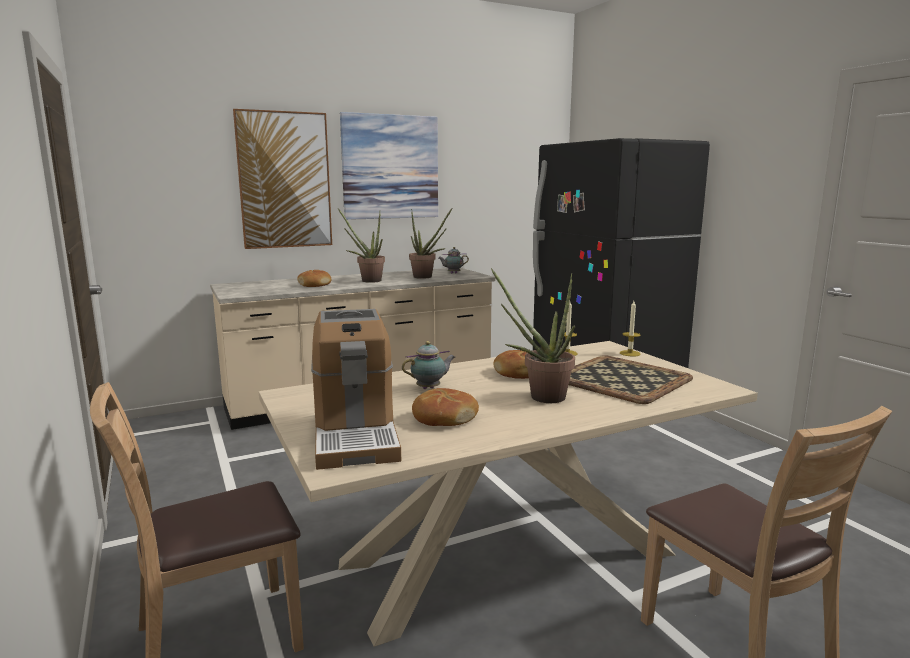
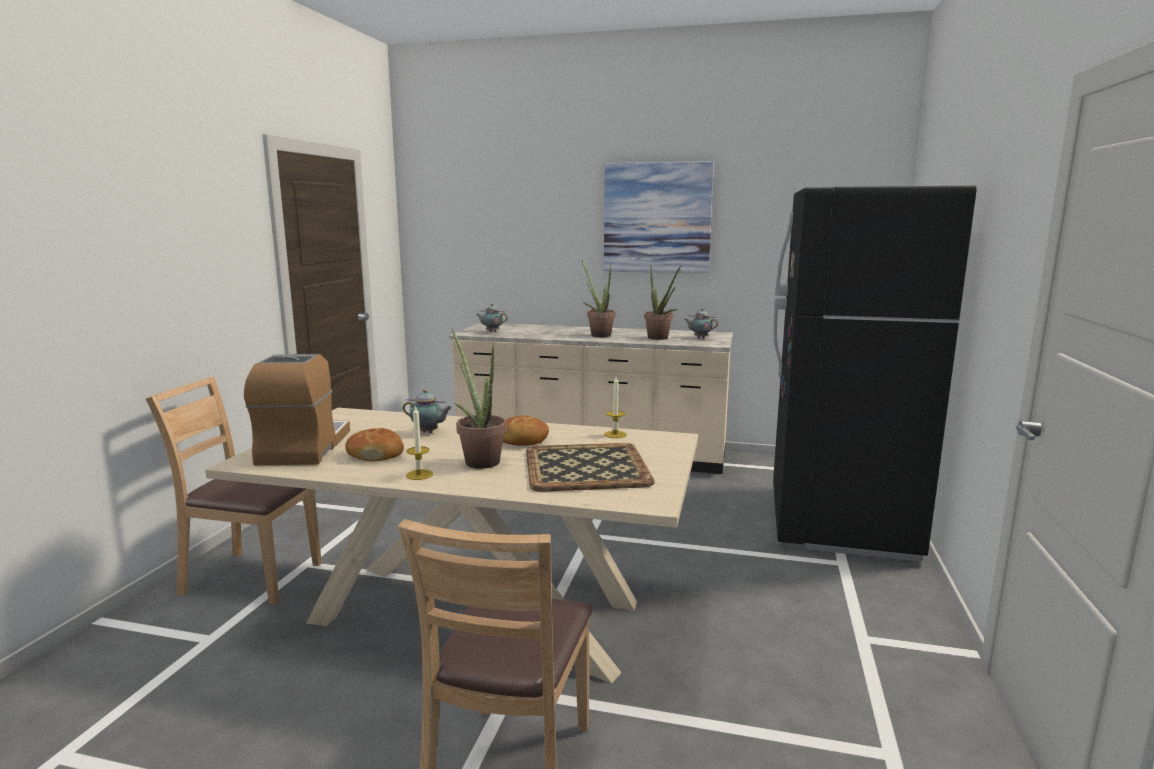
camera: 40 degrees right, 0 degrees up
(257, 290) = (491, 331): none -> teapot
(284, 180) = (549, 231): picture -> none
(315, 284) = (545, 333): bread -> none
(355, 435) = (304, 448): coffee machine -> coffee machine turned 150 degrees clockwise
(630, 353) = (674, 449): candle -> candle (419, 475)

